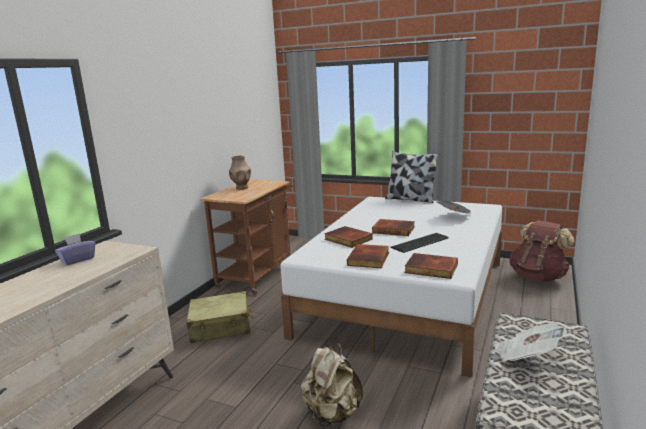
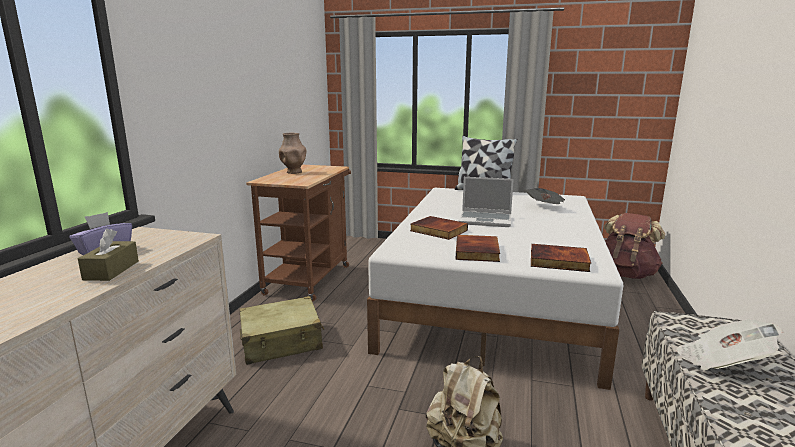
camera: 10 degrees left, 0 degrees up
(77, 274) = (111, 270): none -> brown tissue box
(394, 229) = (486, 220): book -> laptop
(421, 243) = (527, 233): keyboard -> none

